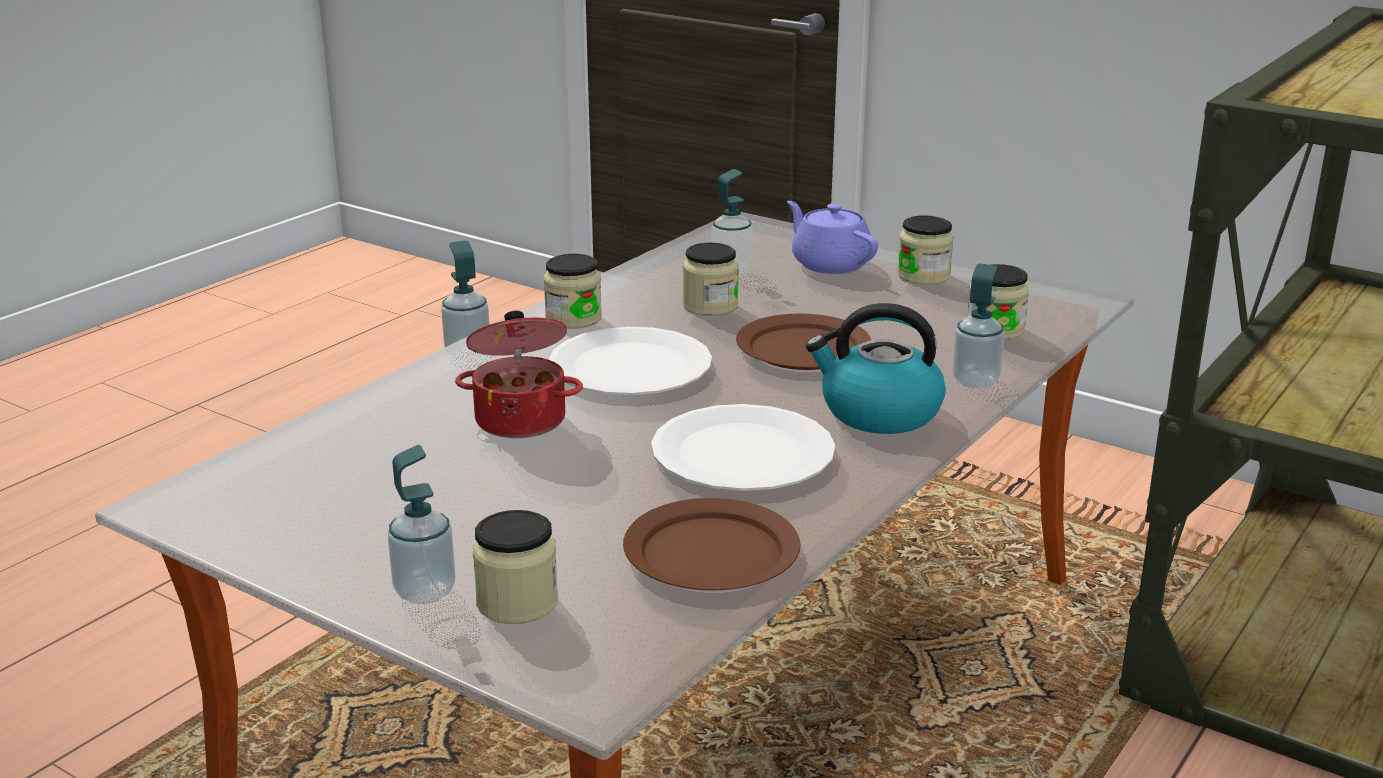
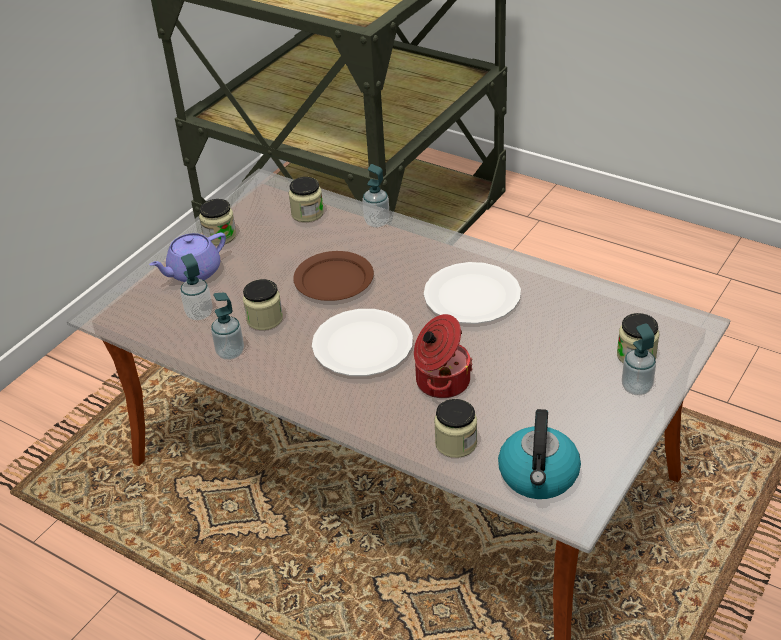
camera: 90 degrees left, 15 degrees up
(468, 354) = (345, 420): soap dispenser -> soap dispenser (230, 352)
(573, 318) = (283, 378): jar -> jar (456, 443)
(711, 552) = (574, 300): brown plate -> none
(878, 413) = (418, 253): kettle -> kettle (539, 476)

